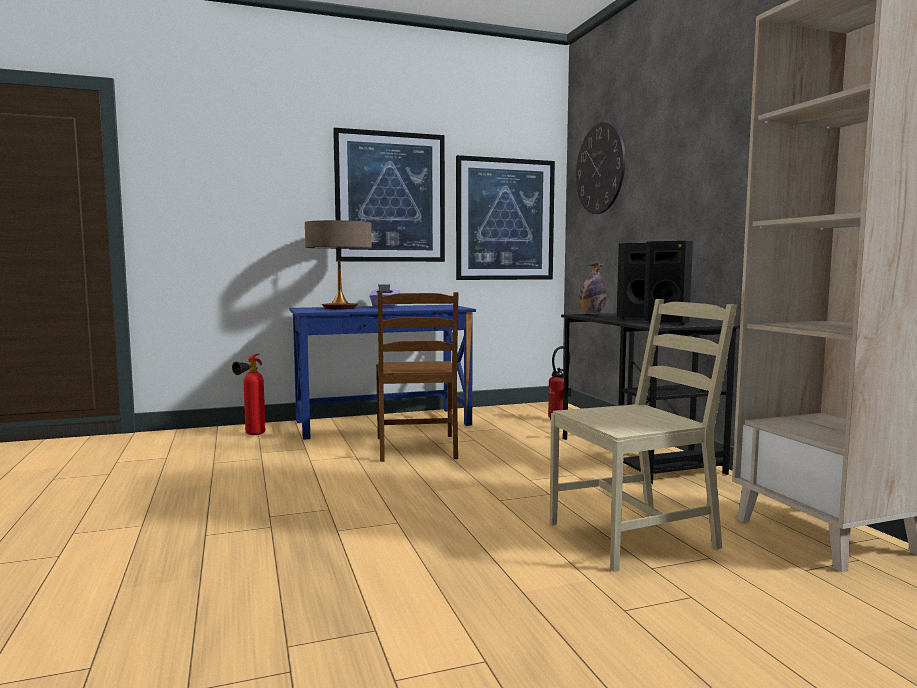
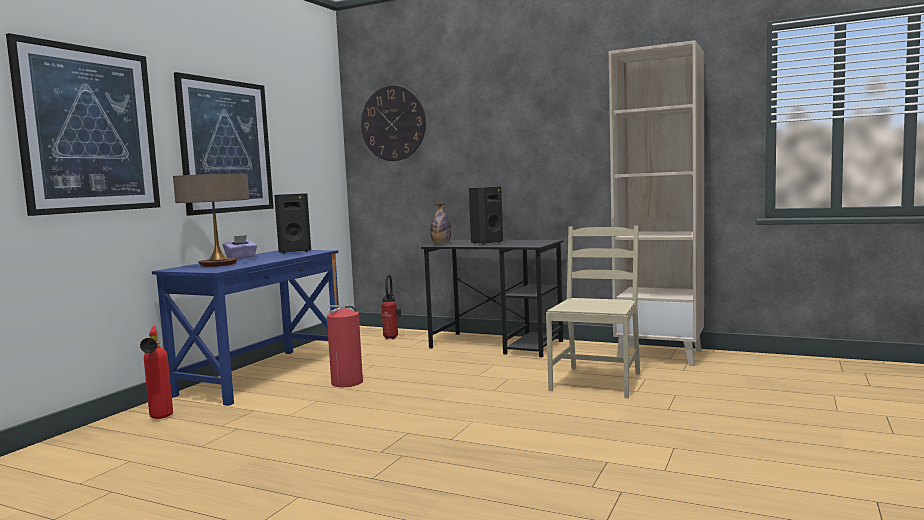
camera: 45 degrees left, 0 degrees up
(417, 448) = (348, 382): brown chair -> fire extinguisher
(505, 219) = (309, 166): picture -> picture (89, 130)
(668, 322) = (523, 243): black speaker -> black speaker (294, 251)

